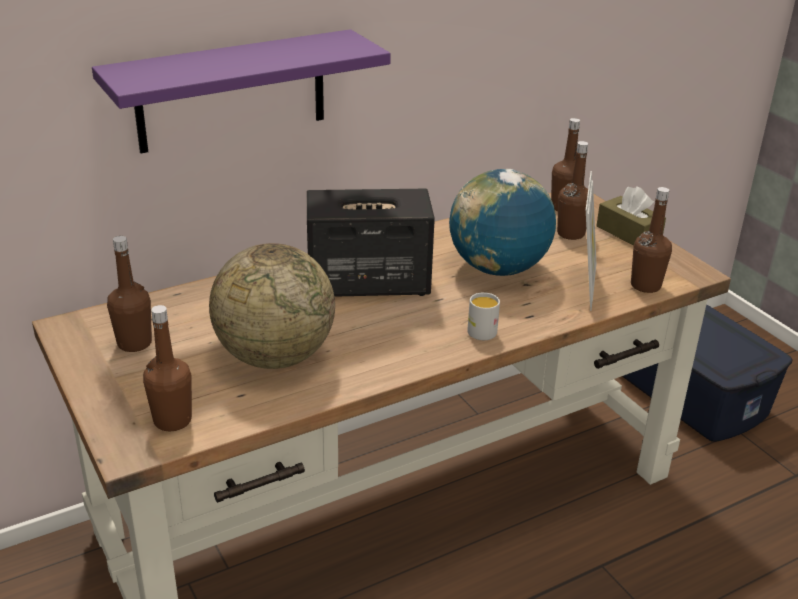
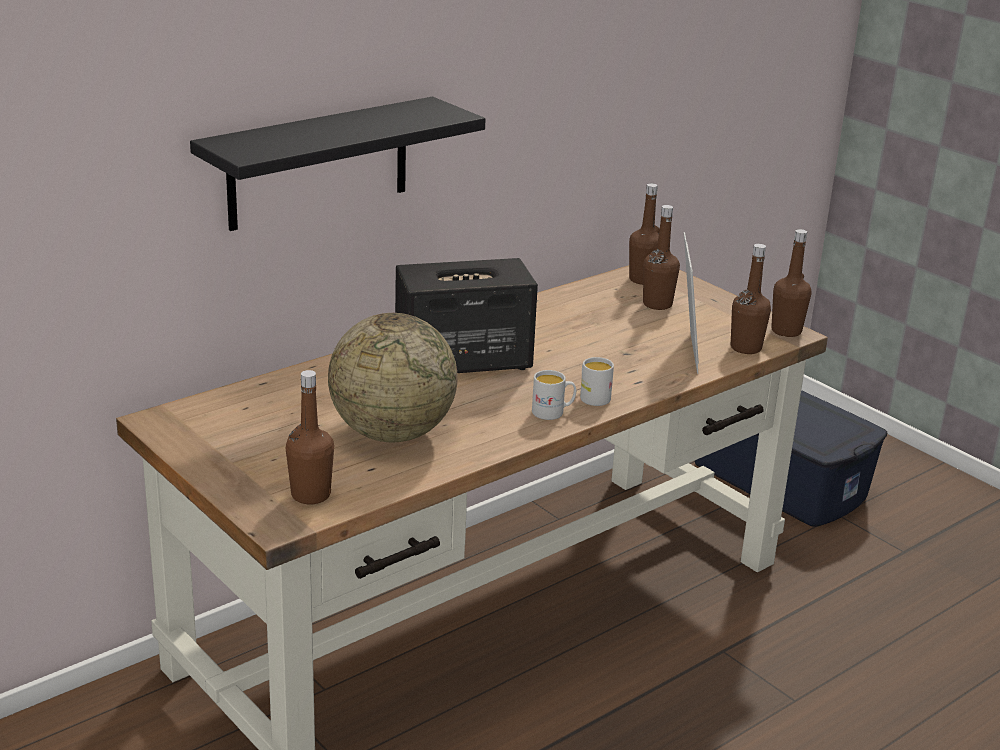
camera: 10 degrees left, 5 degrees down
(134, 343) = (238, 431): brown bottle -> brown bottle (786, 331)
(232, 91) = (319, 163): purple shelf -> black shelf
(436, 344) = (553, 412): none -> white mug
(498, 269) = (593, 341): globe -> none
(628, 233) = (716, 301): brown tissue box -> none

